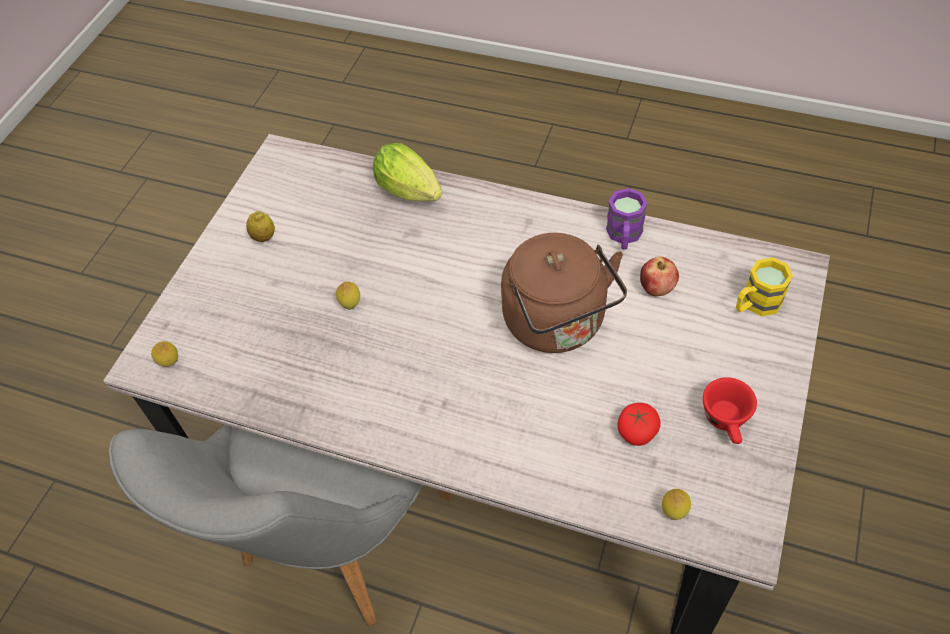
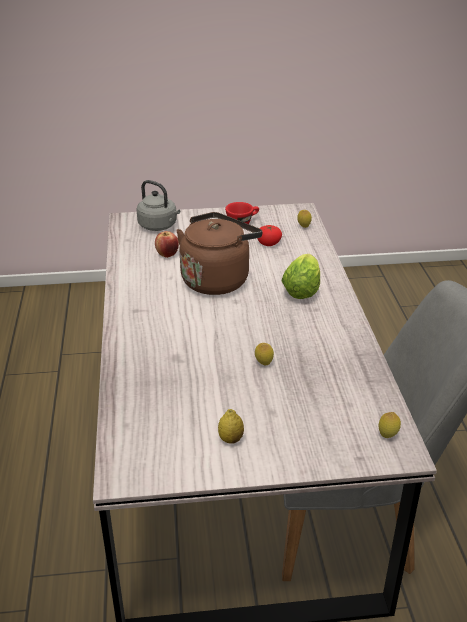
camera: 120 degrees left, 20 degrees down
(412, 193) = (134, 371): lettuce -> lettuce (302, 289)
(624, 236) = (130, 272): purple mug -> none
(755, 304) = (159, 226): yellow mug -> grey kettle

